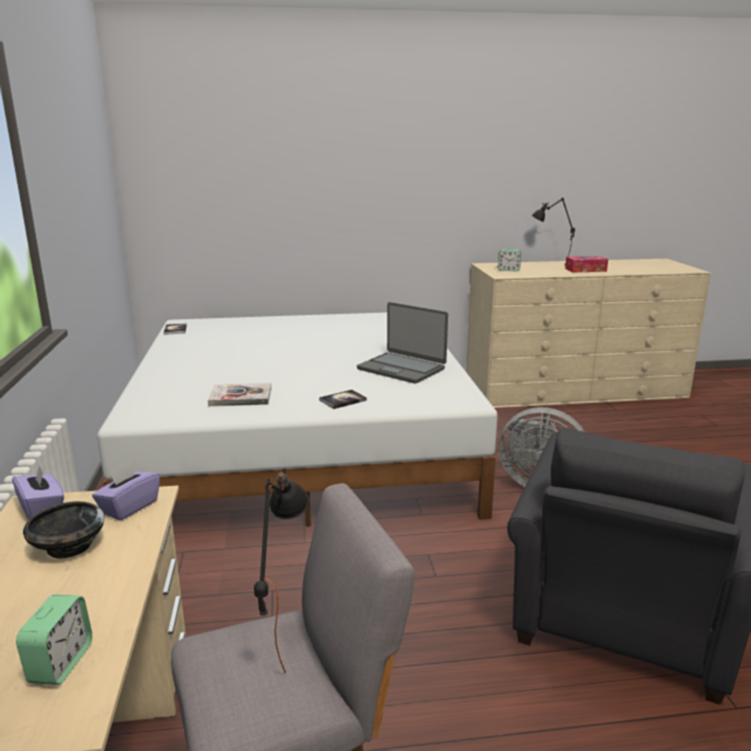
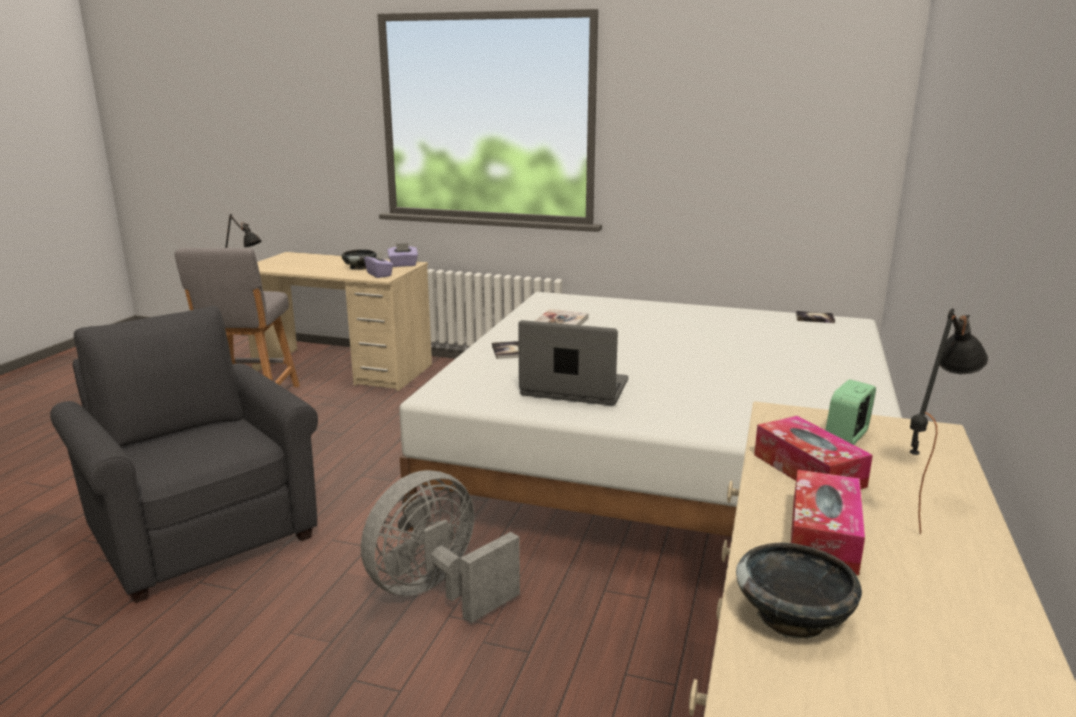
camera: 115 degrees right, 0 degrees up
(61, 663) = (283, 266): alarm clock -> none
(402, 368) = (574, 389): laptop -> laptop turned 45 degrees clockwise
(546, 272) = (808, 470): none -> tissue box
(629, 270) = (793, 617): none -> black bowl

